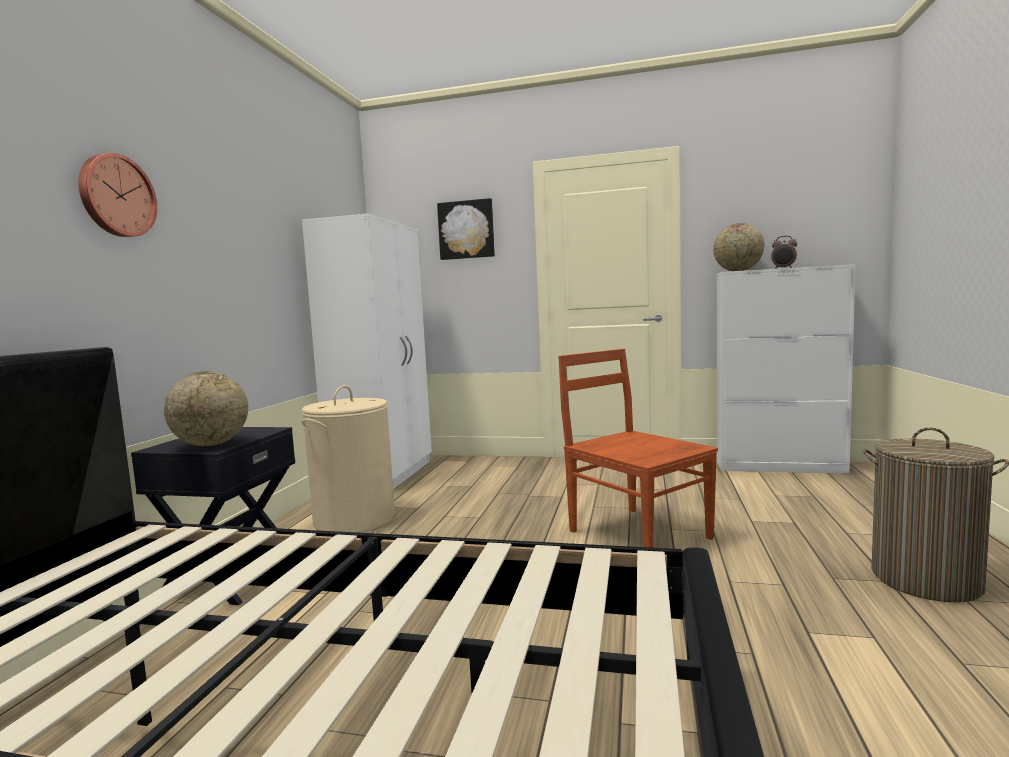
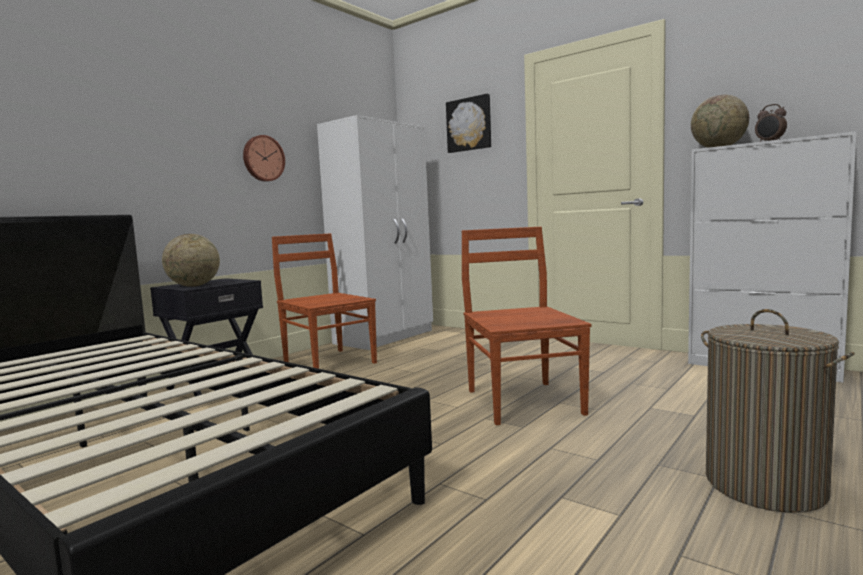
camera: 25 degrees right, 0 degrees up
(116, 196) = (148, 114): wall clock -> wall clock (263, 158)
(354, 519) = (328, 362): beige laundry basket -> brown chair

